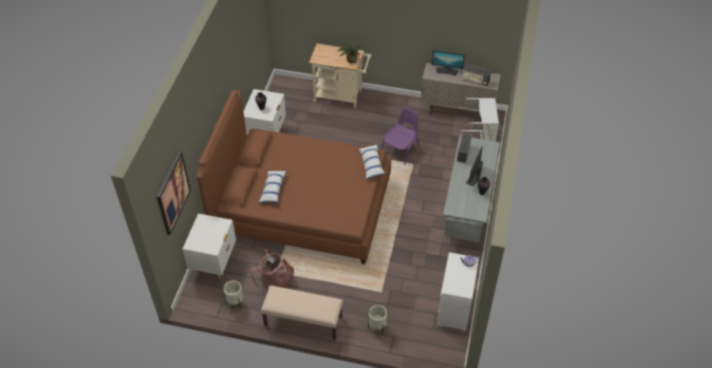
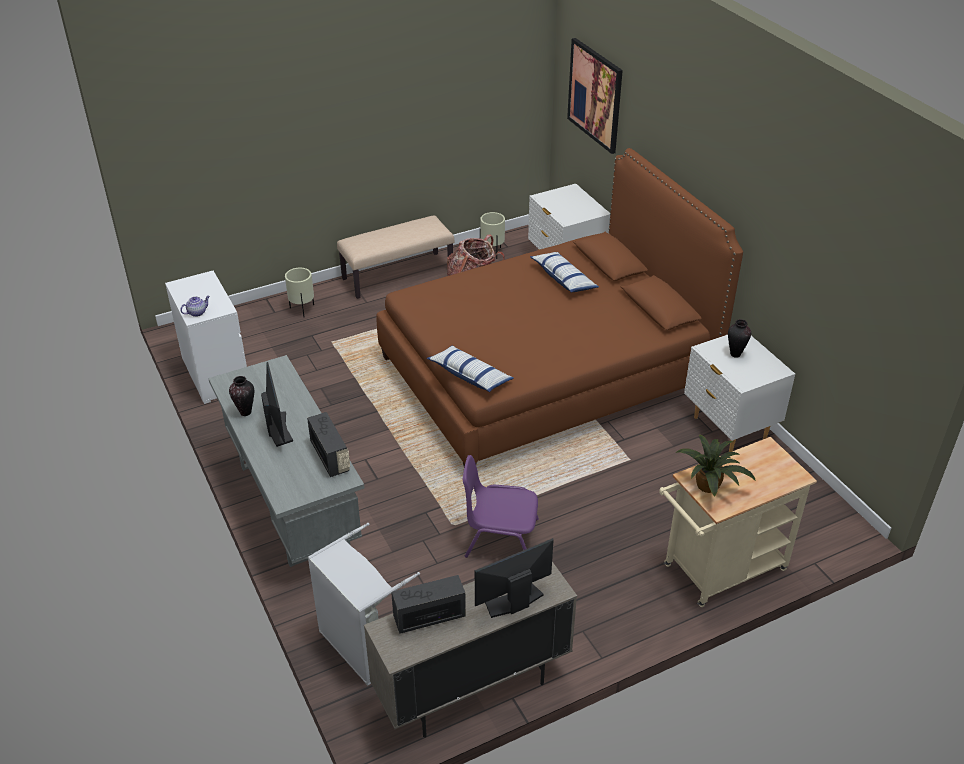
camera: 140 degrees right, 10 degrees down
(400, 149) = (500, 538): purple chair -> purple chair turned 105 degrees clockwise

